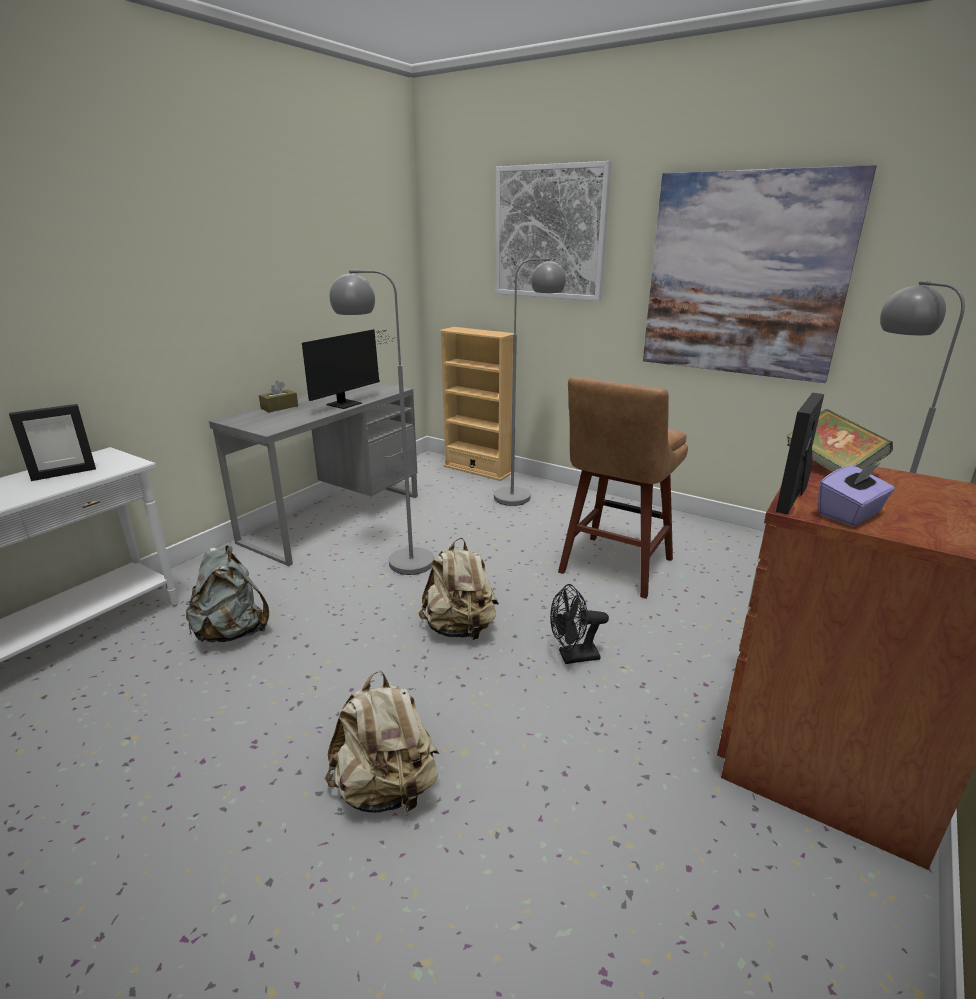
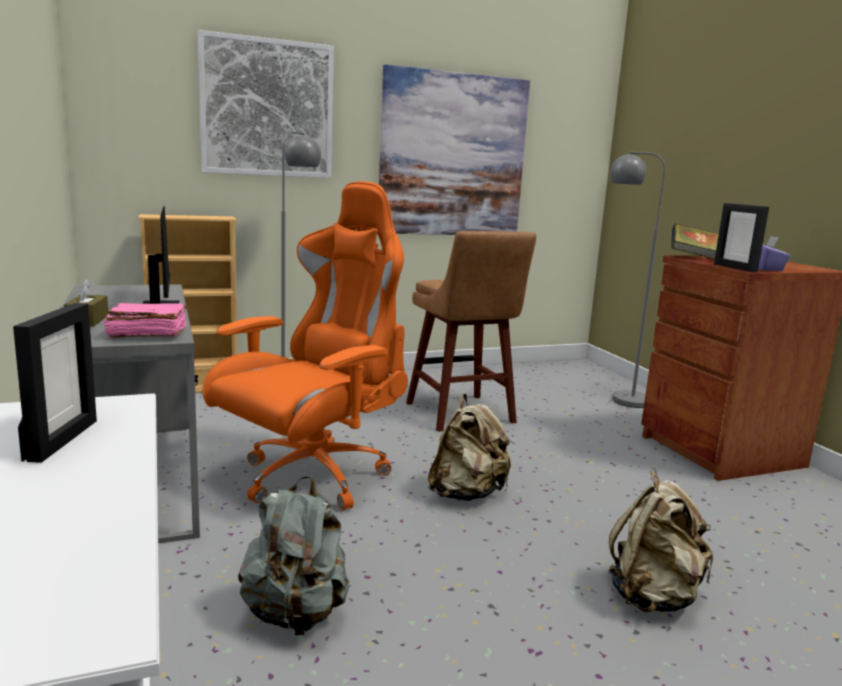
camera: 55 degrees left, 10 degrees down
(269, 424) = (146, 334): none -> pink book
(397, 563) = (307, 481): grey floor lamp -> orange office chair
(573, 657) = (558, 470): black fan -> none

